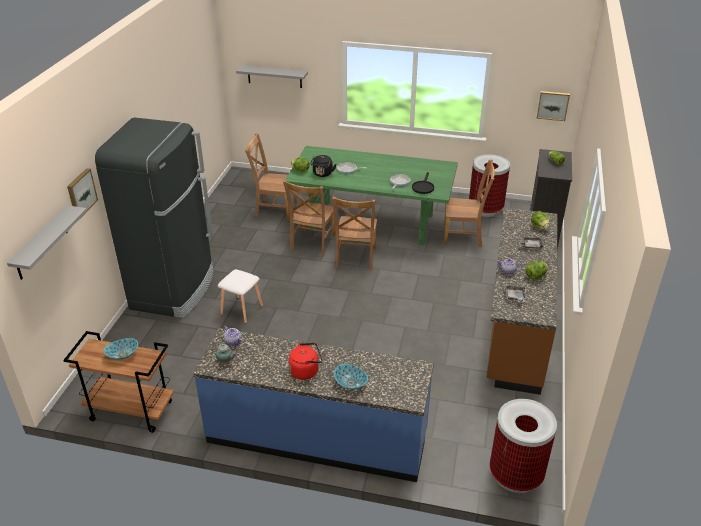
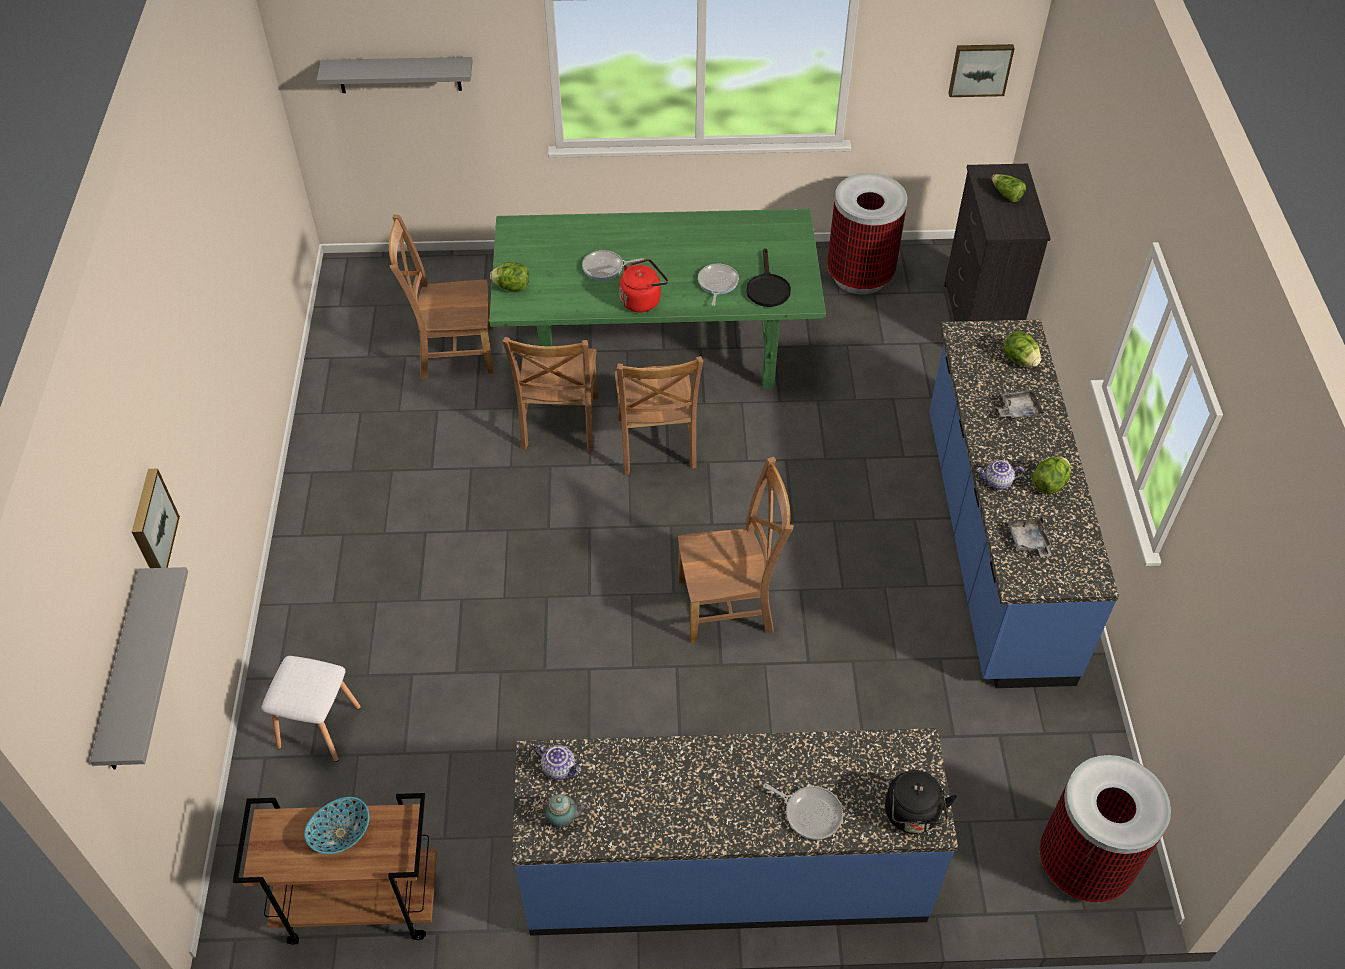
camera: 15 degrees left, 15 degrees up
(174, 290) = (329, 598): black fridge -> none
(241, 310) = (480, 618): white stool -> white stool (317, 727)
(306, 371) = (719, 804): red kettle -> red kettle (642, 300)
(322, 174) = (559, 289): black kettle -> black kettle (912, 816)
(351, 383) = (810, 813): bowl -> frying pan
(464, 236) = (841, 350): brown chair -> brown chair (730, 605)
(515, 326) = (993, 545): brown counter -> blue counter

